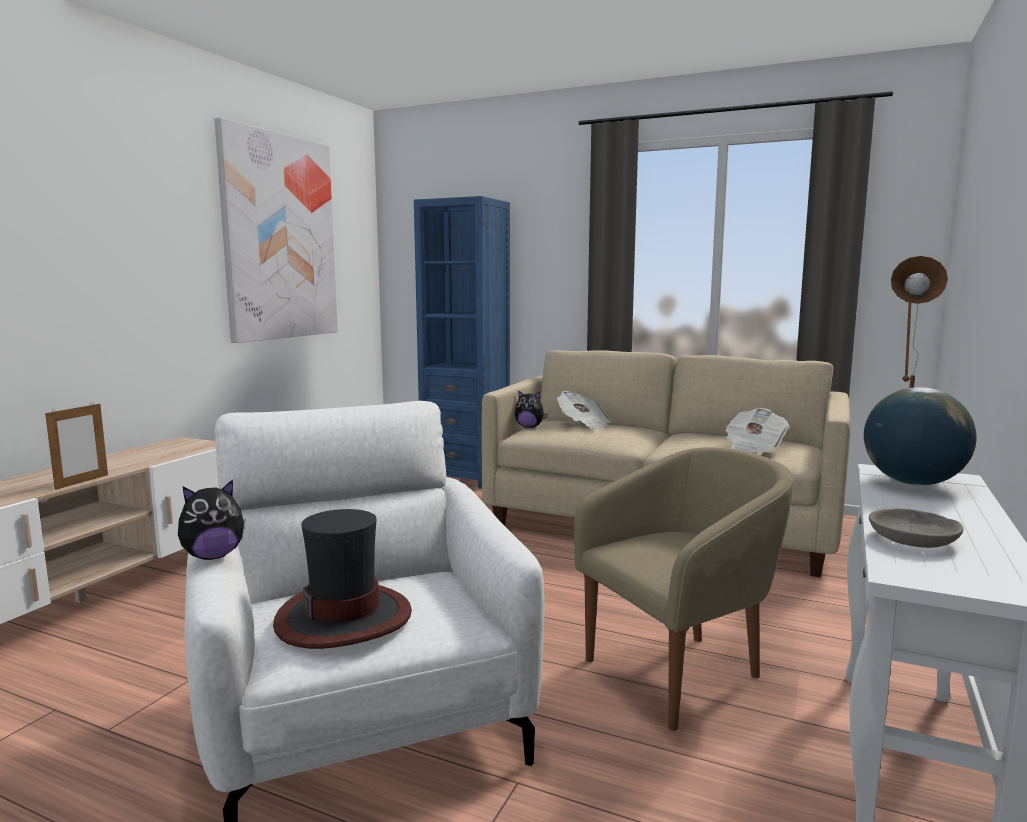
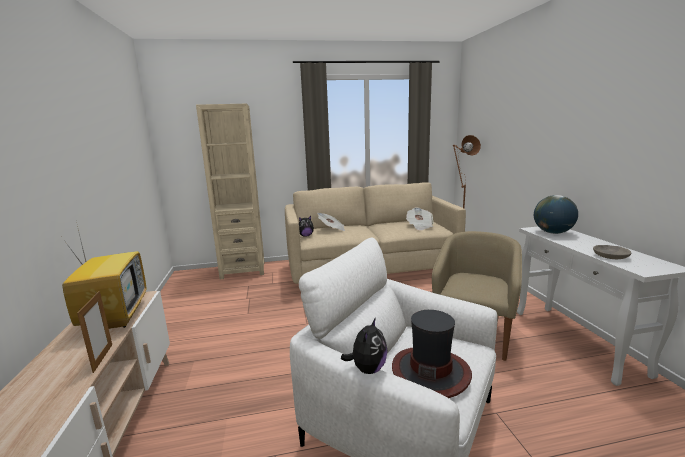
camera: 35 degrees left, 5 degrees up
(156, 455) = (115, 316): none -> television
(280, 237) = (111, 134): picture -> none
(466, 476) = (243, 270): blue bookcase -> beige bookcase

